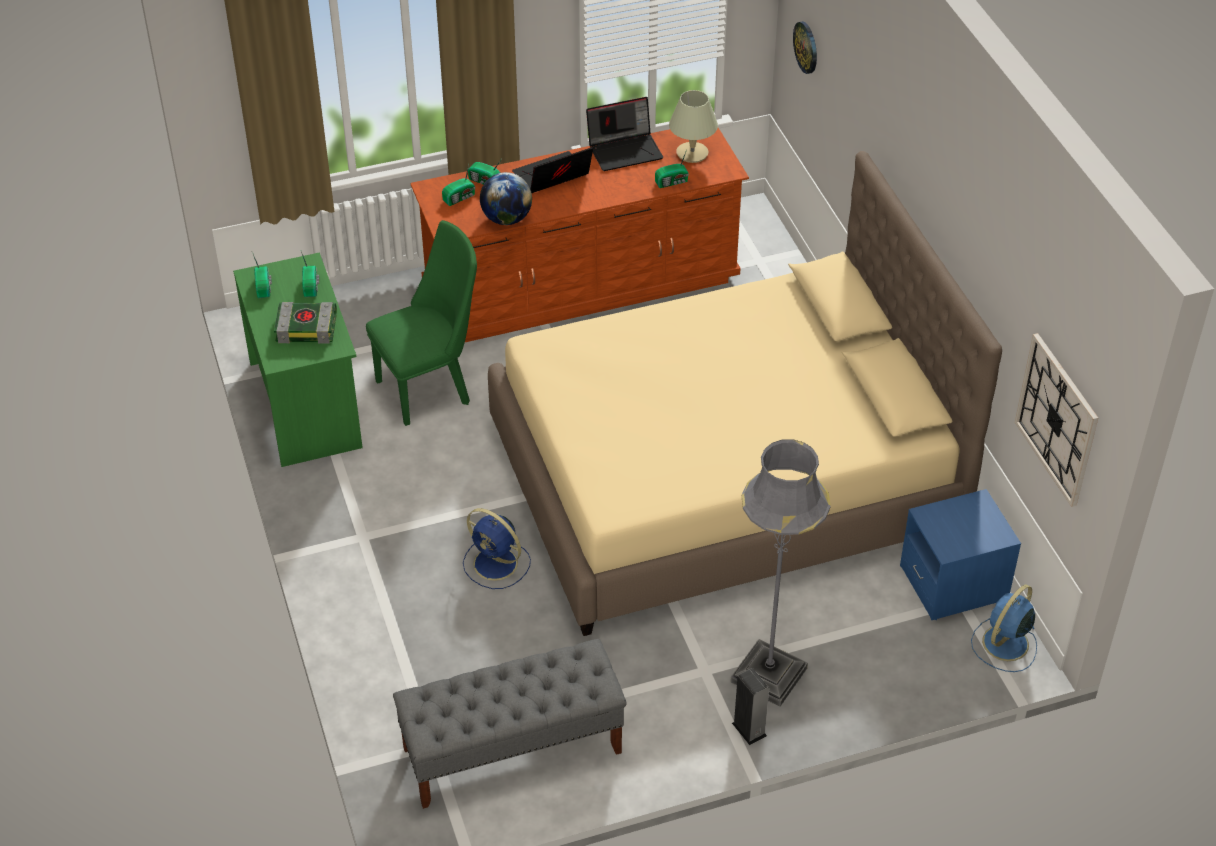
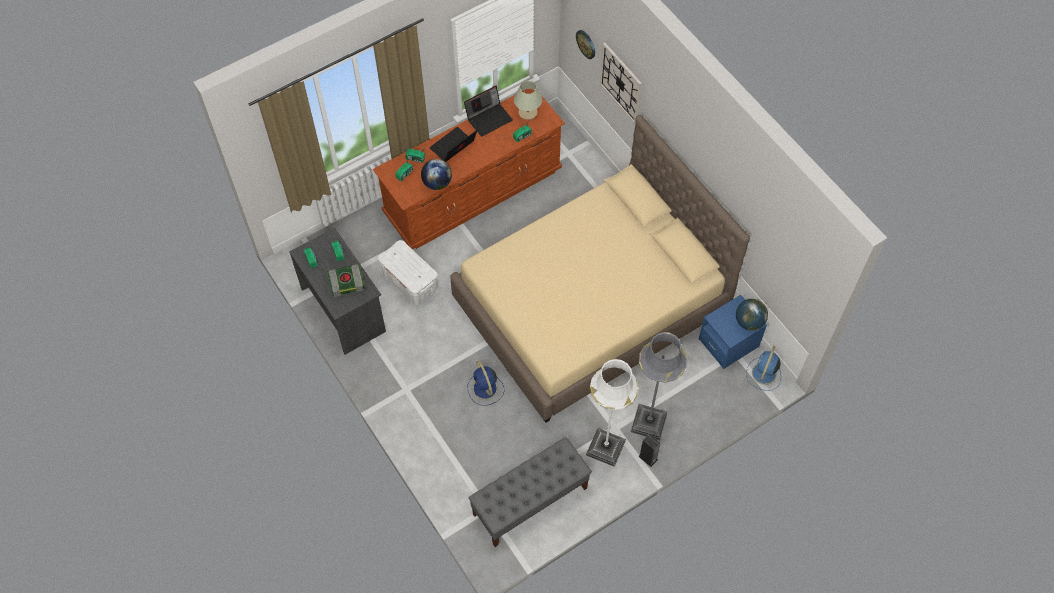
camera: 15 degrees left, 15 degrees up
(307, 403) = (344, 309): green desk -> grey desk
(430, 388) = (410, 283): green chair -> white storage box
(497, 564) = (485, 389): blue fan -> blue fan turned 45 degrees clockwise
(677, 697) = (605, 448): none -> white floor lamp
(989, 532) = (749, 322): none -> globe
(1057, 419) = (788, 275): wall clock -> wall clock (621, 83)

